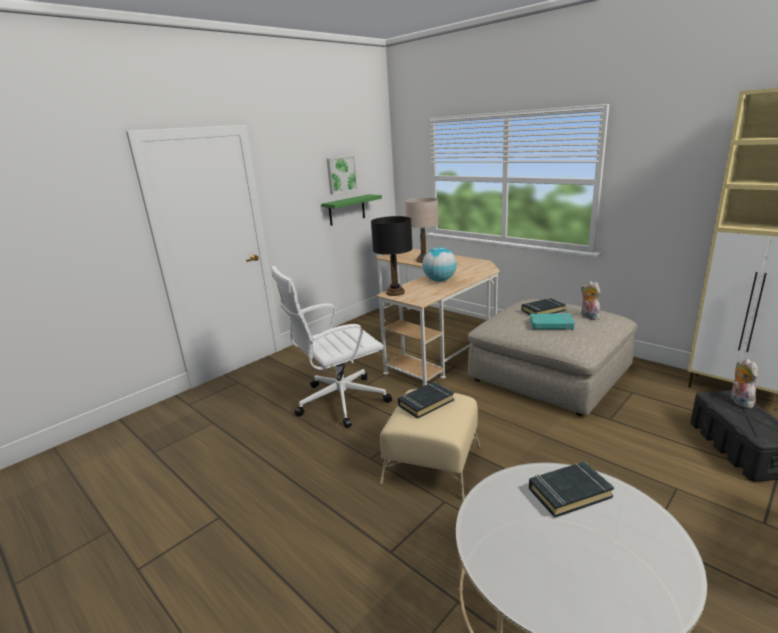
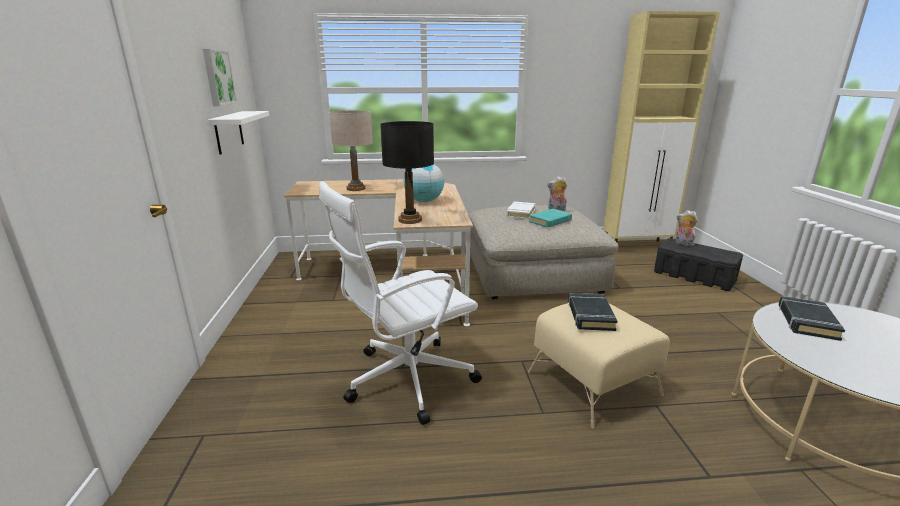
camera: 50 degrees left, 0 degrees up
(339, 401) = (406, 379): white office chair -> white office chair turned 45 degrees clockwise
(346, 210) = (229, 132): green shelf -> white shelf
(542, 310) = (520, 213): black book -> white book

